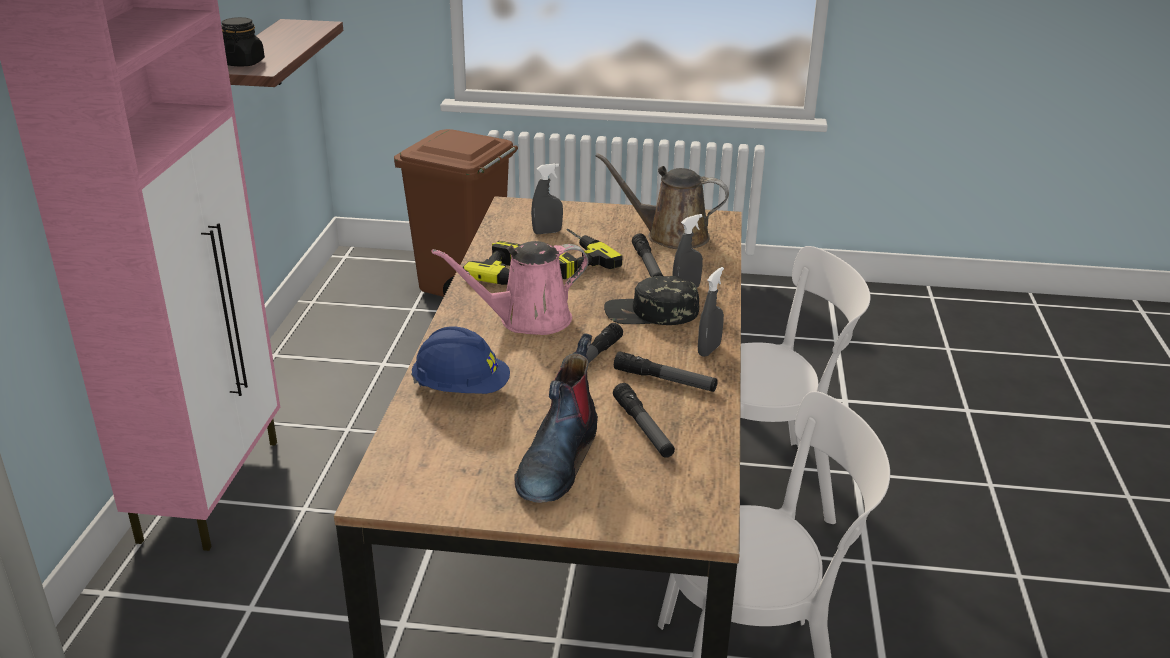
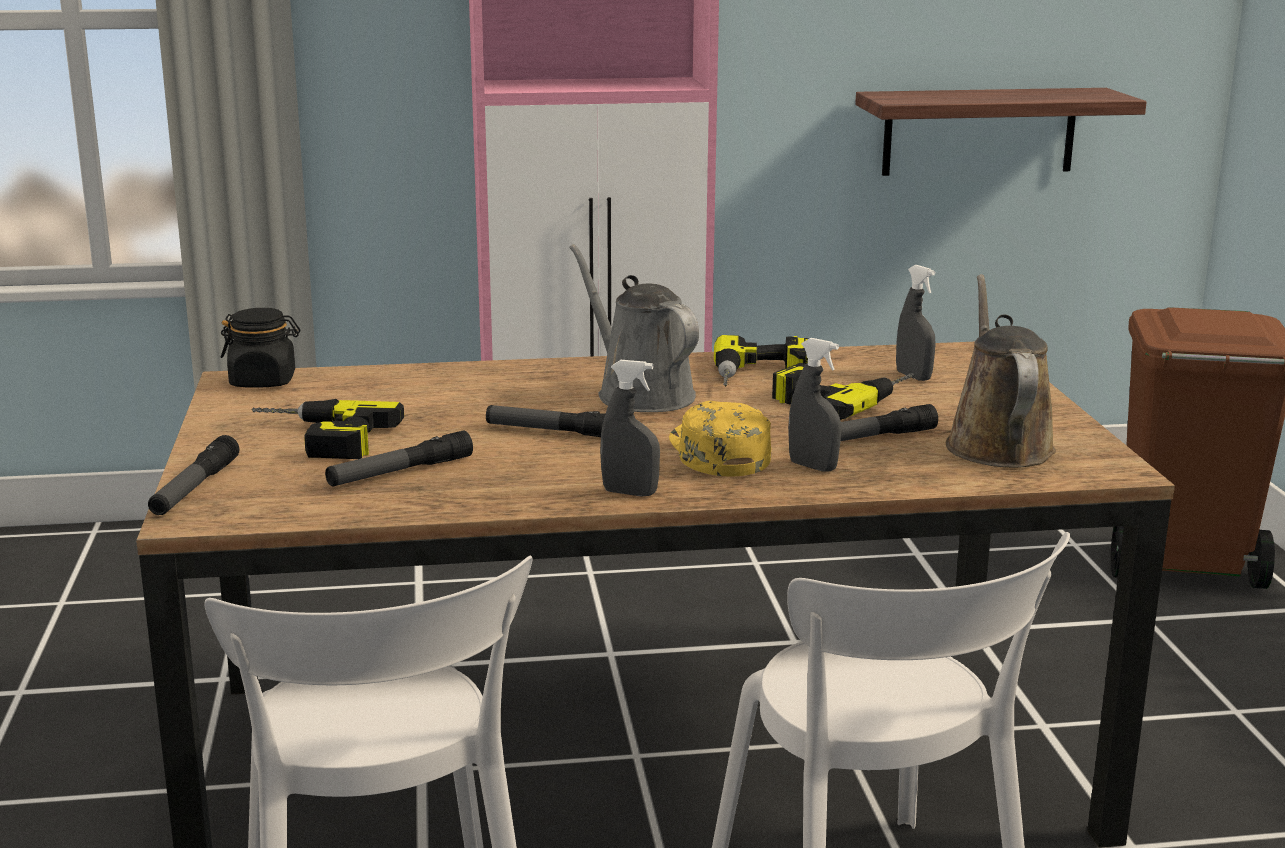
camera: 75 degrees right, 10 degrees down
(243, 63) = (909, 95): black jar -> black jar (263, 381)
(461, 389) = (452, 385): blue hard hat -> none
(528, 320) = (639, 394): pink watering can -> grey watering can
(557, 460) = (316, 439): boot -> power drill
(651, 312) = (716, 452): black cap -> yellow cap
(665, 380) = (527, 474): flashlight -> flashlight (195, 488)

